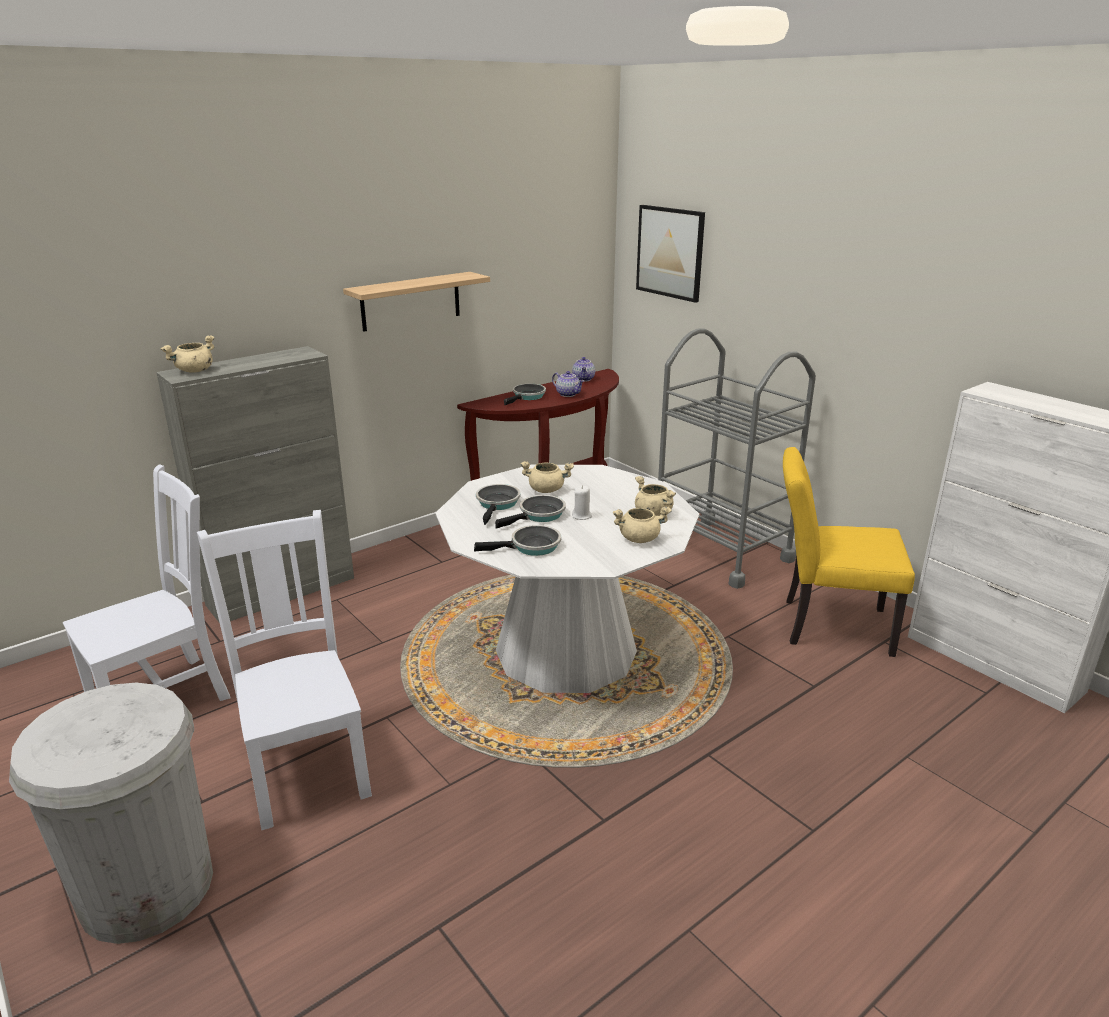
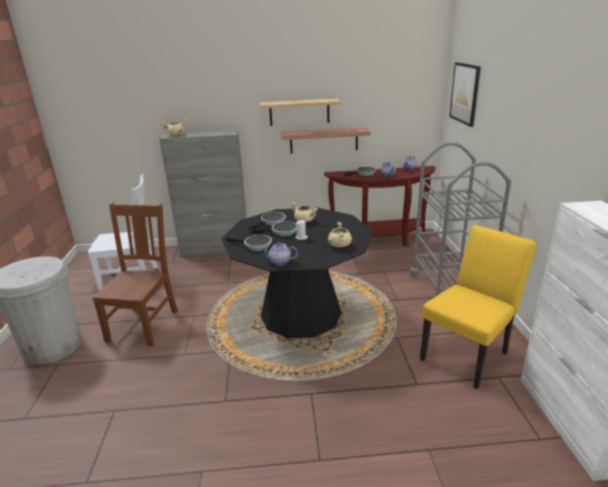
camera: 35 degrees right, 0 degrees up
(306, 767) = (144, 324): white chair -> brown chair
(452, 348) = (324, 140): none -> shelf
(566, 651) = (301, 314): white dining table -> black dining table
(609, 561) = (279, 262): none -> teapot
(639, 538) = (312, 256): beige cooking pot -> none
(826, 625) = (468, 353): yellow chair -> yellow chair turned 90 degrees clockwise

